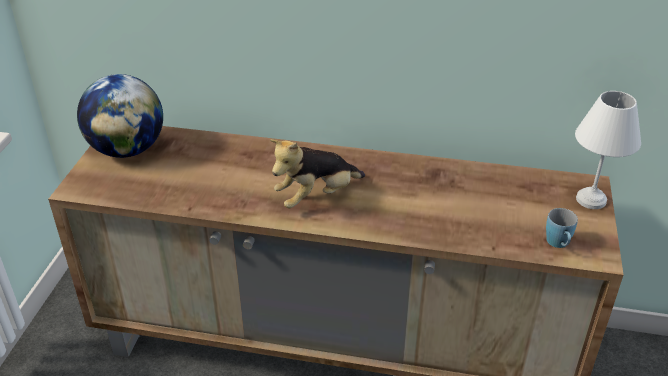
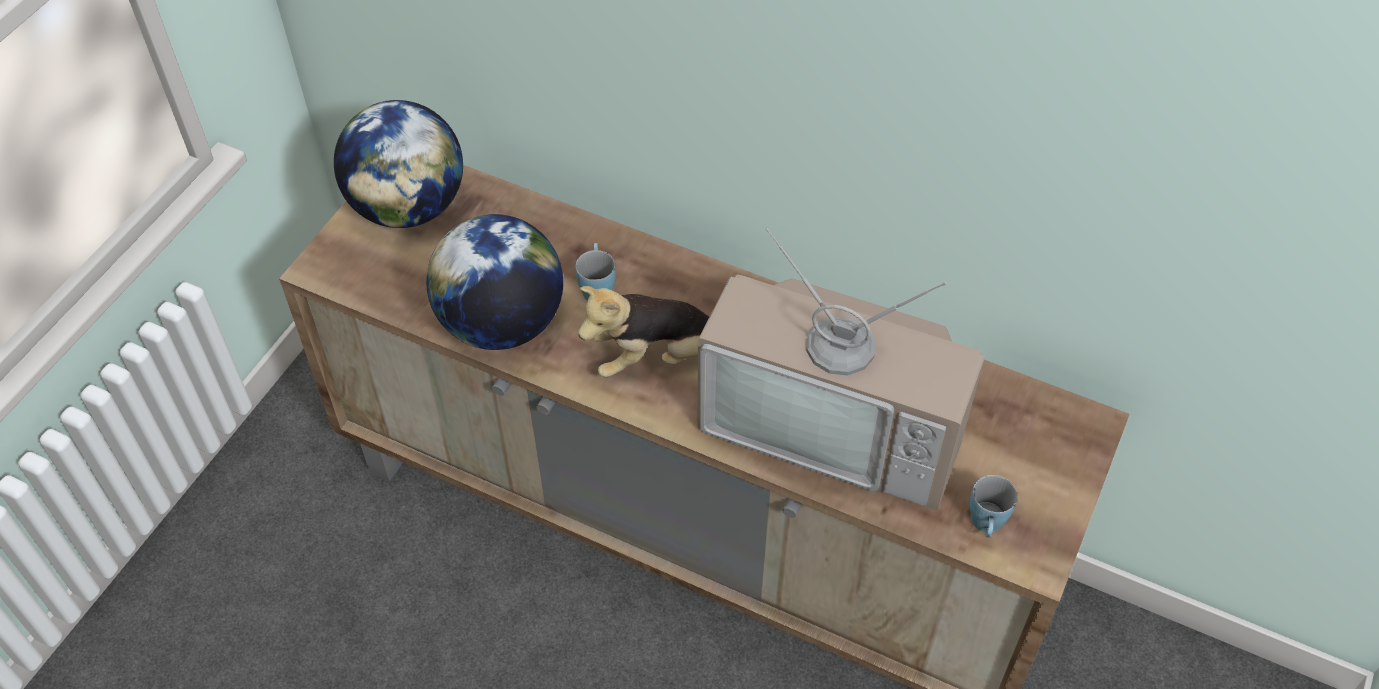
camera: 15 degrees right, 15 degrees up
(209, 197) = (502, 323): none -> globe
(264, 169) = (597, 286): none -> blue mug
(442, 210) = (836, 424): none -> television
(591, 199) = (1078, 452): white table lamp -> none

